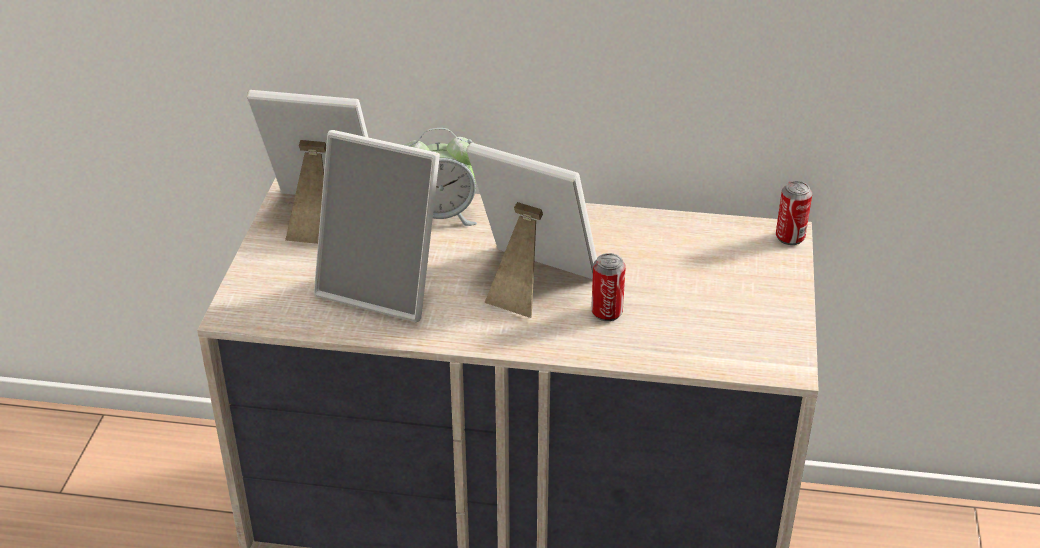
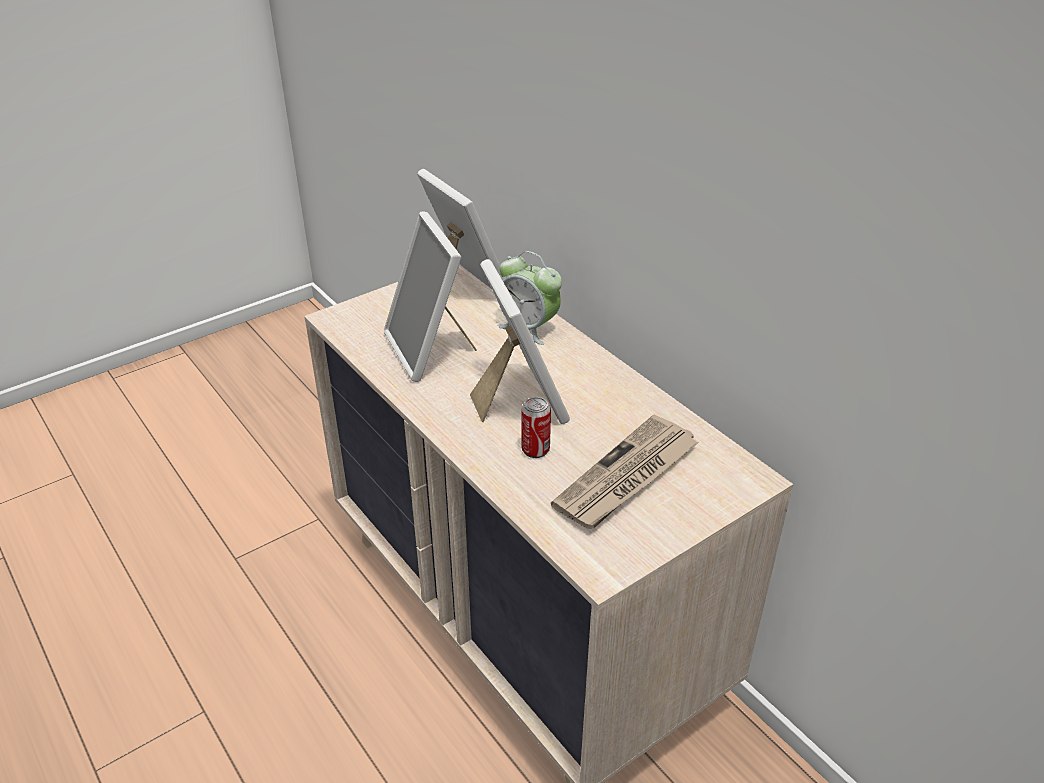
camera: 45 degrees right, 0 degrees up
(702, 288) = (627, 477): none -> newspaper
(790, 237) = (754, 484): can -> none

